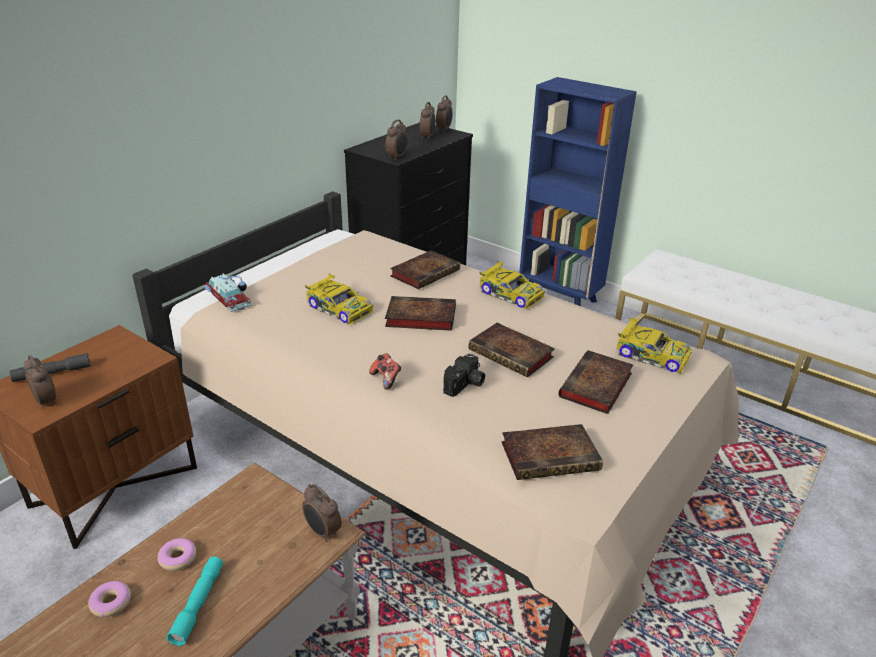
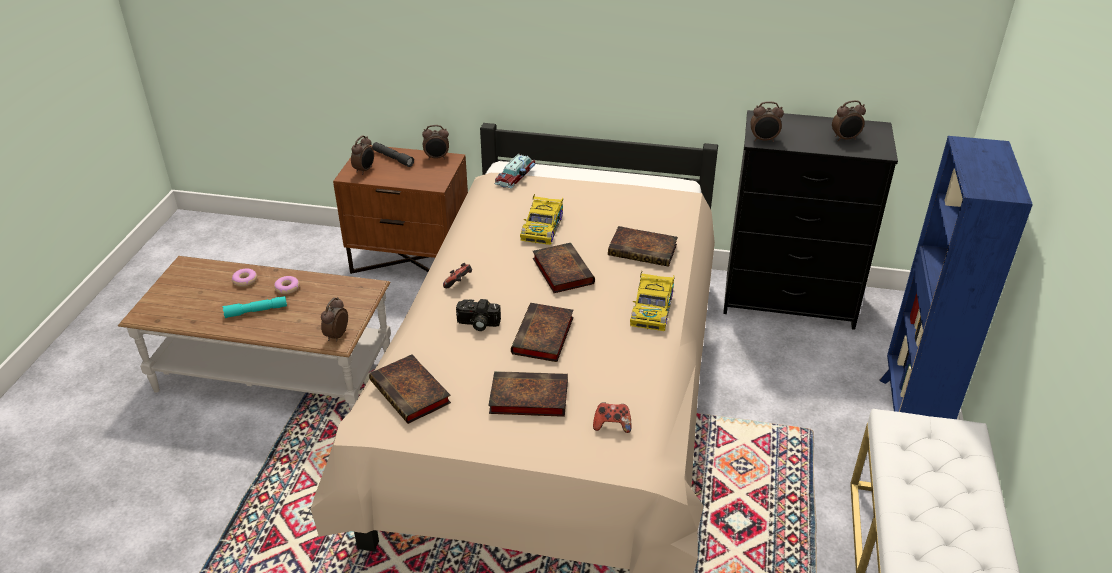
camera: 65 degrees right, 5 degrees up
(444, 129) = (883, 141): alarm clock -> alarm clock (437, 158)
(651, 354) = (612, 425): toy car -> game controller

